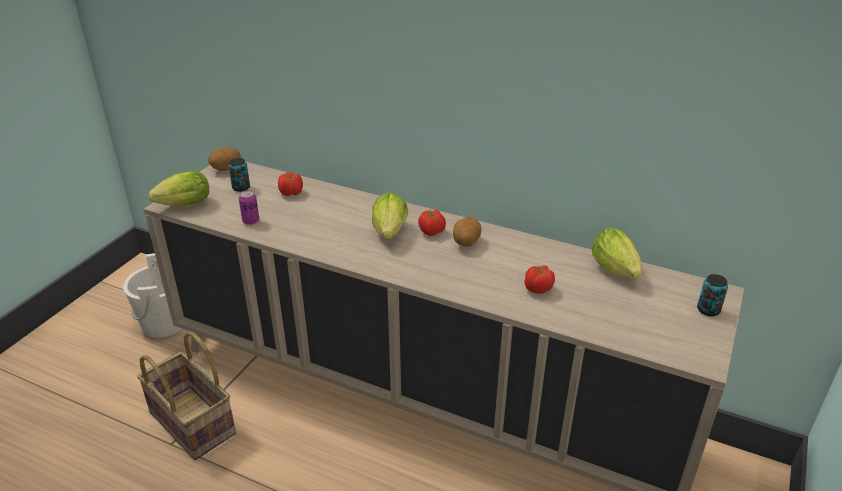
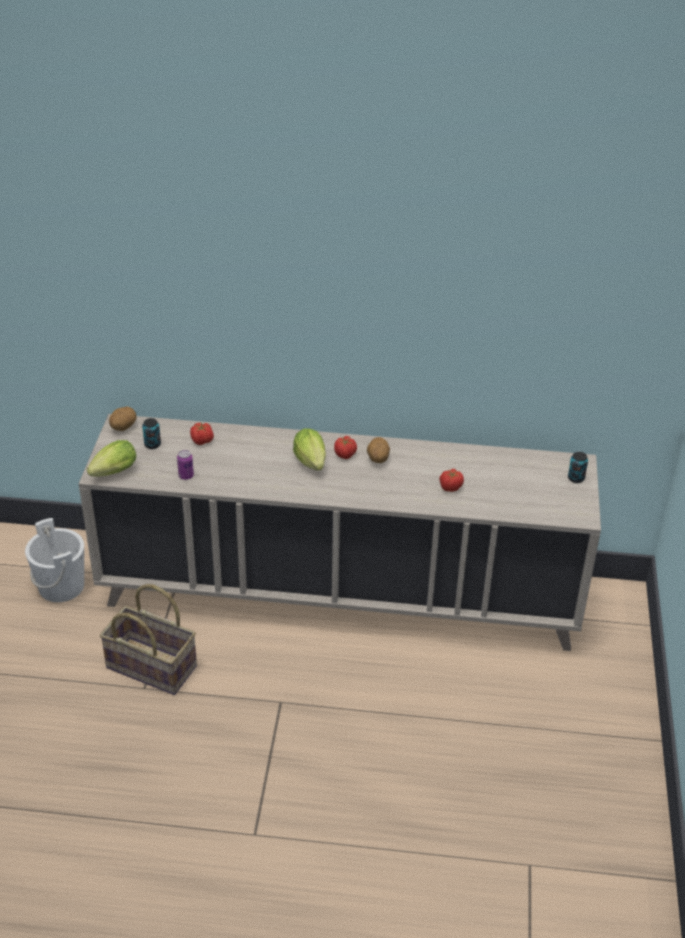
camera: 20 degrees left, 5 degrees up
(617, 272) = (502, 461): lettuce -> none

